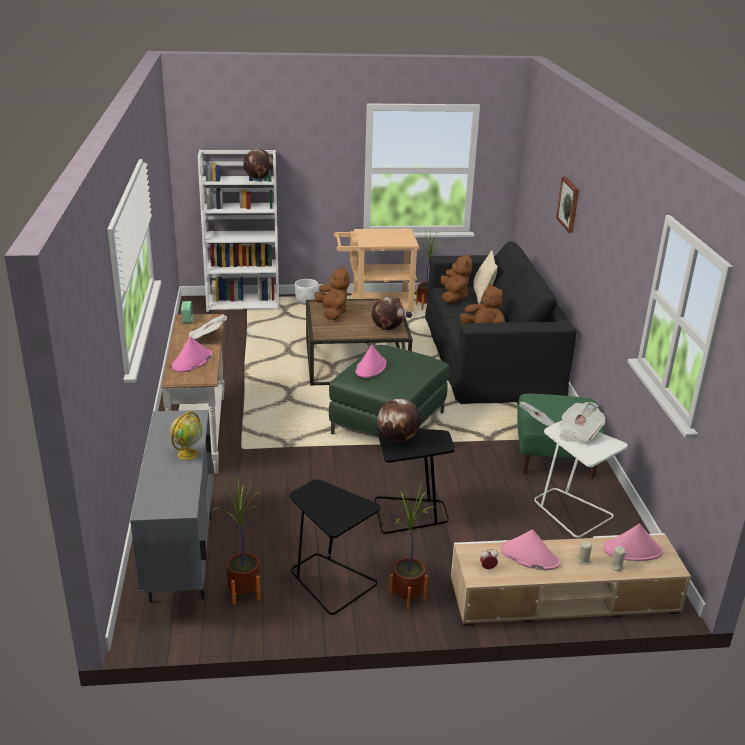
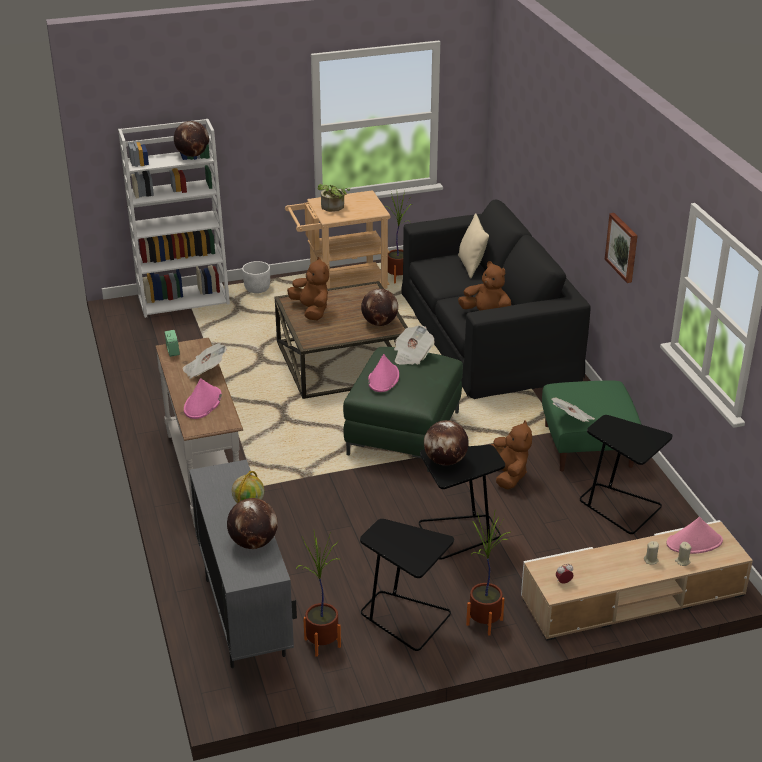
camera: 10 degrees left, 5 degrees up
(178, 479) = (253, 542): none -> globe
(372, 236) = (333, 208): none -> potted plant
(453, 297) = (439, 272): brown plush toy -> brown plush toy (508, 475)
(529, 556) = (599, 564): pink hat -> none
(569, 204) = (565, 164): picture -> picture (622, 247)
(571, 512) = (619, 507): white side table -> black side table
(578, 433) = (621, 429): newspaper -> newspaper (412, 355)

